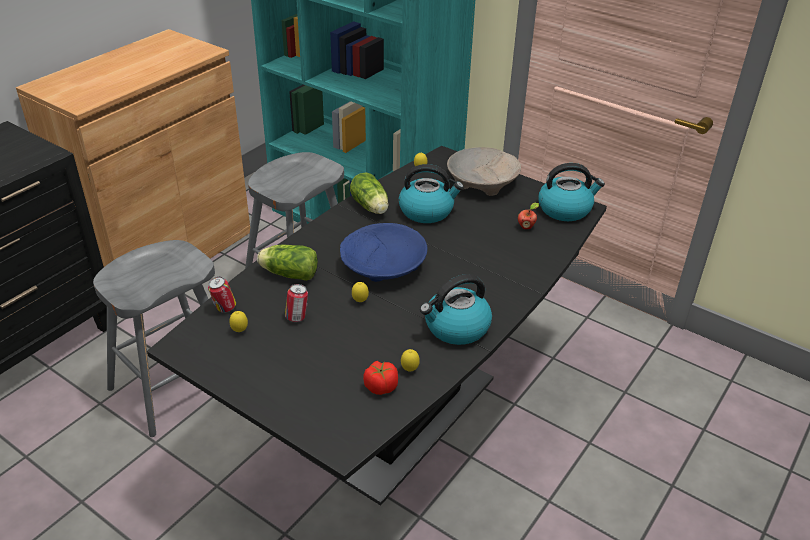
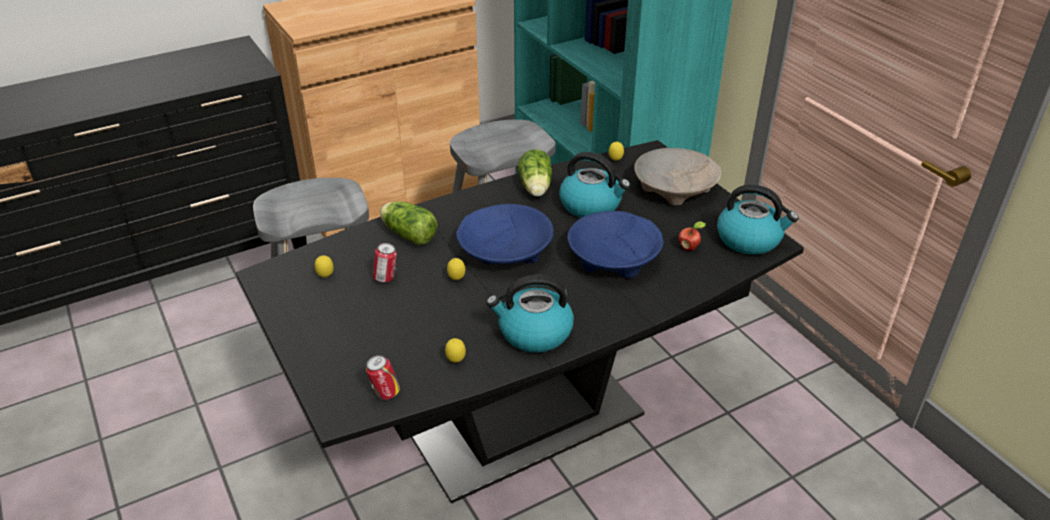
camera: 25 degrees right, 0 degrees up
(224, 309) = (327, 252): can -> can (385, 394)
(380, 387) = (415, 369): tomato -> none
(474, 250) = (613, 258): none -> blue bowl

